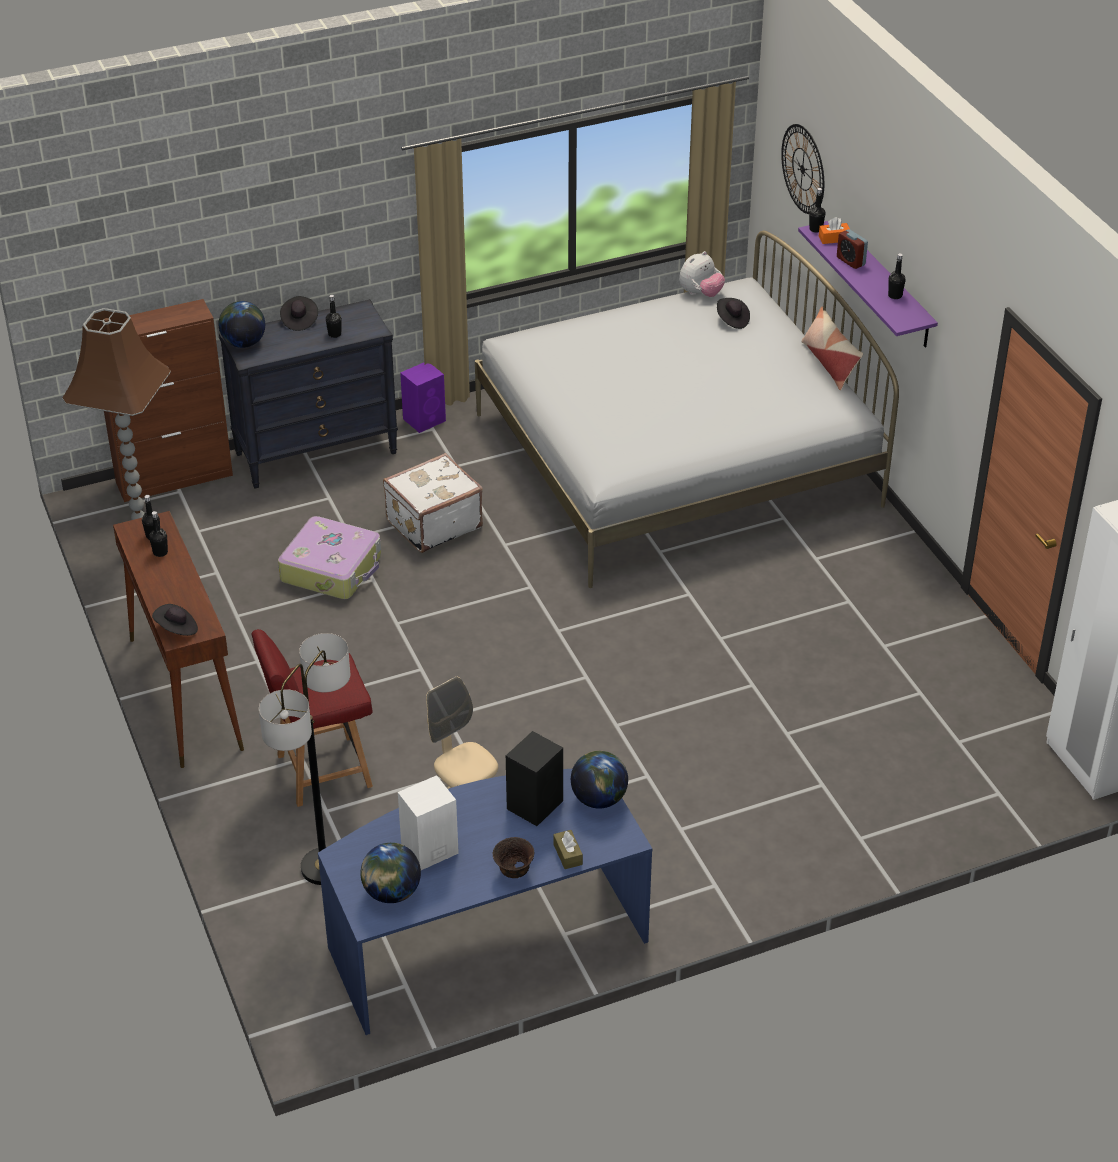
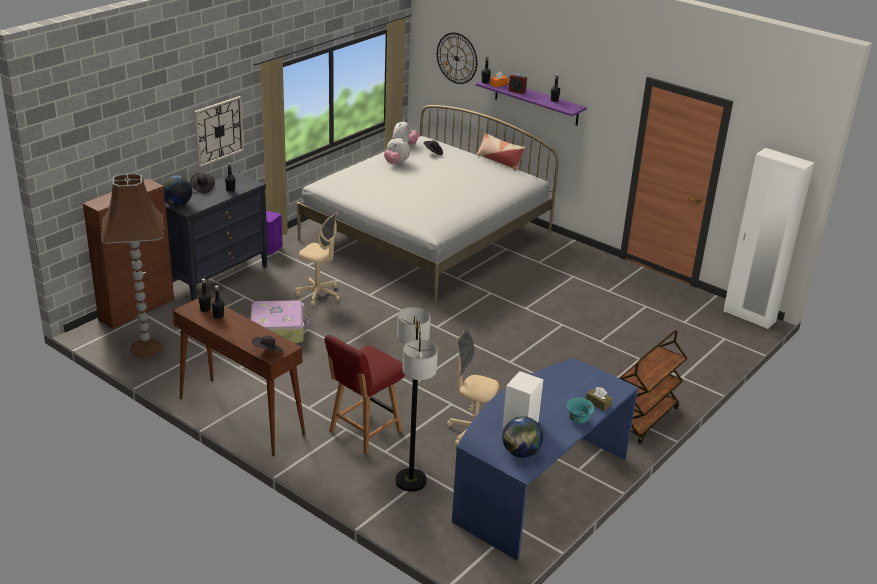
camera: 30 degrees left, 10 degrees down
(339, 239) = (218, 131): none -> wall clock
(432, 523) = (318, 294): white suitcase -> beige office chair
(514, 872) = (578, 421): brown bowl -> turquoise bowl
(535, 804) = (556, 385): black speaker -> none
(599, 799) = (587, 372): globe -> none
(655, 328) = (396, 163): none -> plush toy
(734, 890) = (645, 420): none -> brown cart

